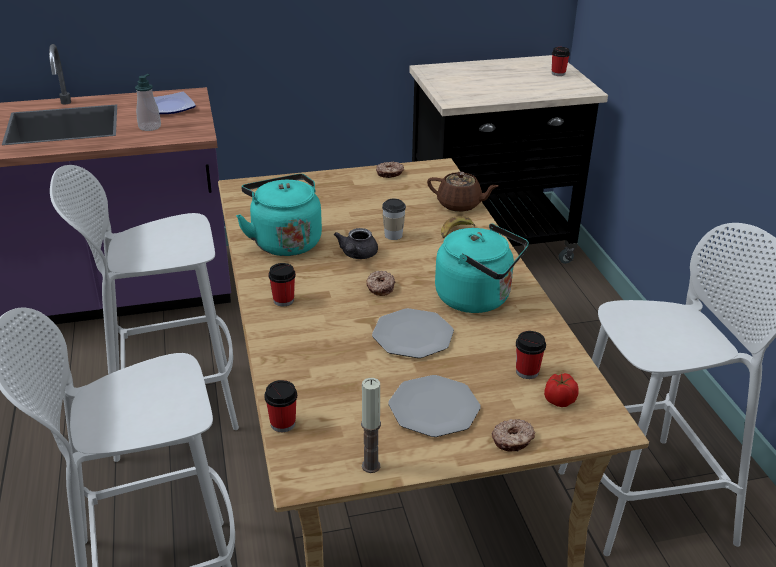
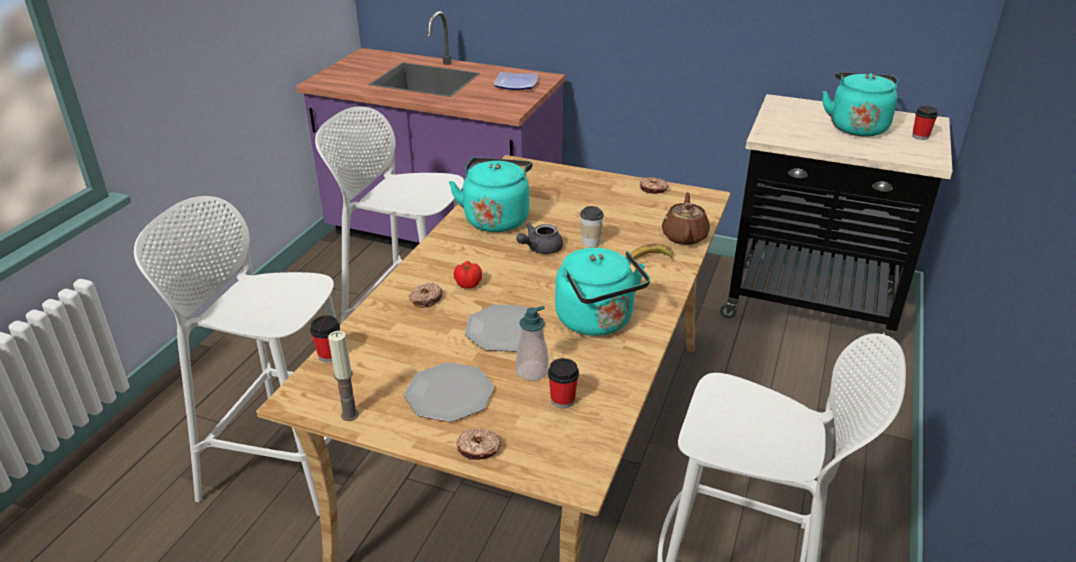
camera: 35 degrees right, 0 degrees up
(149, 127) = (482, 96): soap dispenser -> soap dispenser (532, 371)
(283, 300) = (440, 264): cup -> none
(380, 287) = (526, 281): donut -> donut (425, 299)
(460, 205) = (684, 236): brown teapot -> brown teapot turned 135 degrees counterclockwise
(507, 76) = (856, 127): none -> turquoise kettle
(558, 400) = (559, 436): tomato -> tomato (468, 284)

